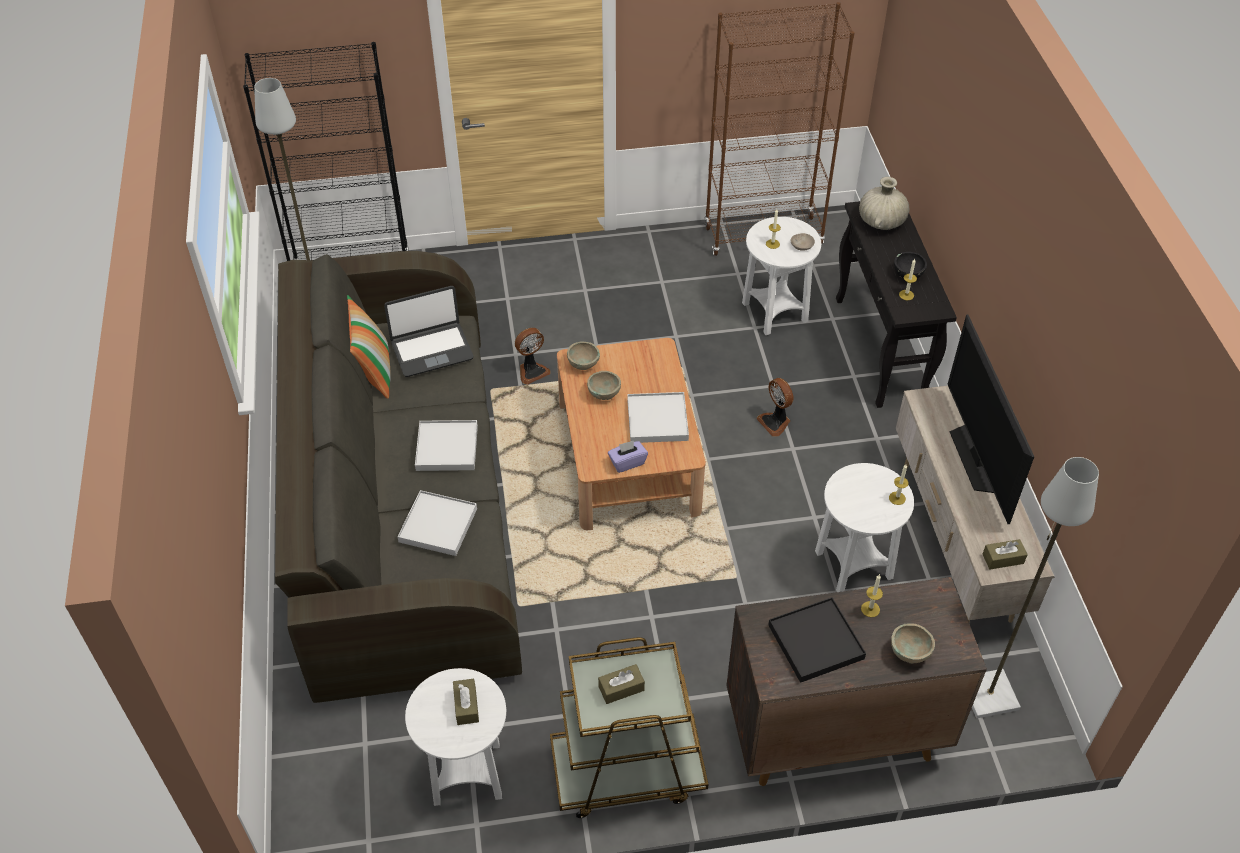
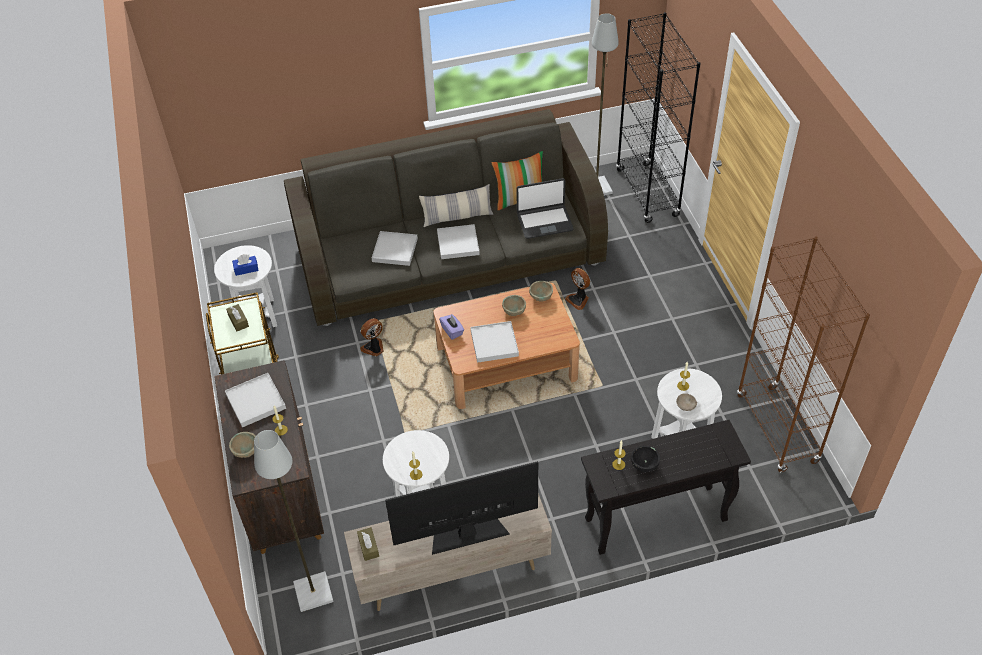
camera: 85 degrees right, 0 degrees up
(388, 446) = (457, 217): none -> pillow
(431, 350) = (544, 222): laptop -> laptop turned 75 degrees counterclockwise
(466, 706) = (246, 269): brown tissue box -> blue tissue box
(775, 422) = (556, 449): fan -> fan (374, 348)
(816, 642) = (255, 402): black tray -> white tray
(881, 222) = (710, 445): beige vase -> none

